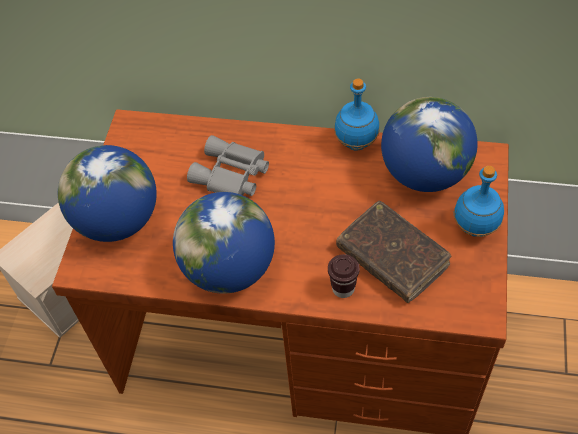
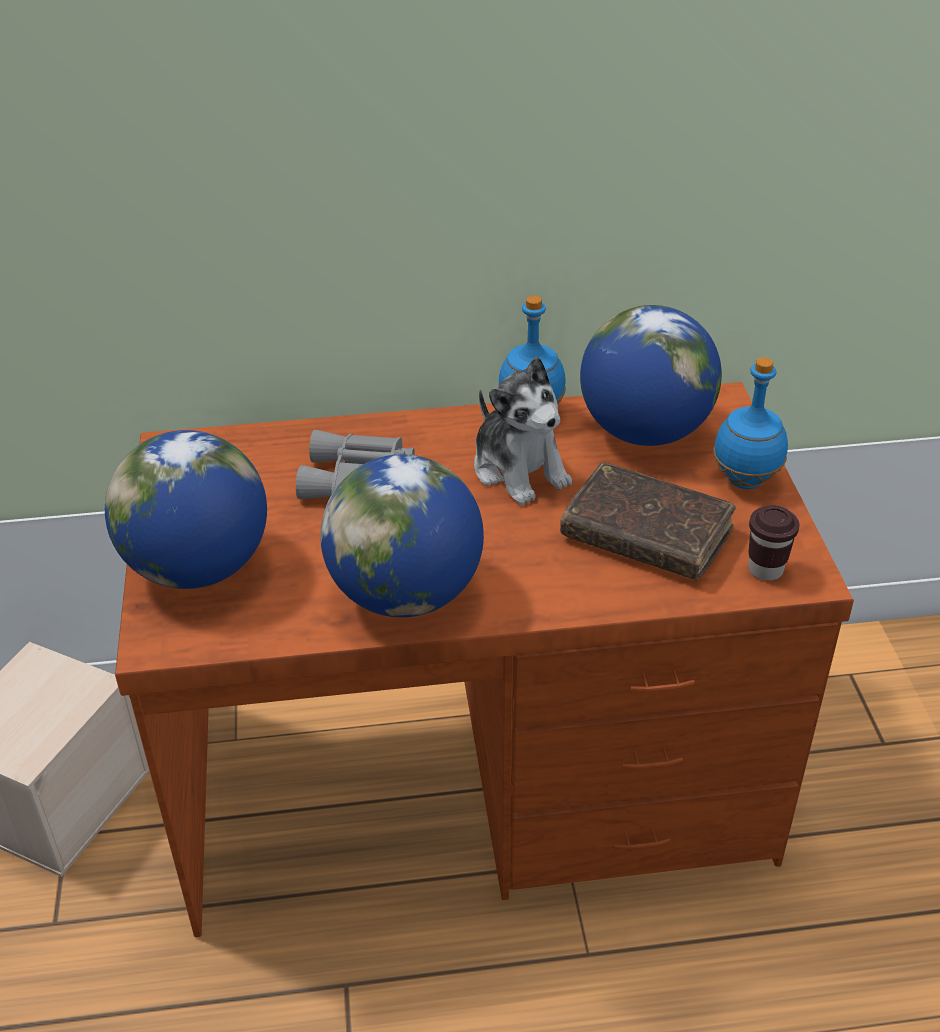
camera: 20 degrees left, 15 degrees down
(332, 187) = (519, 470): none -> plush toy
(343, 288) = (592, 585): brown cup -> brown cup (765, 570)

